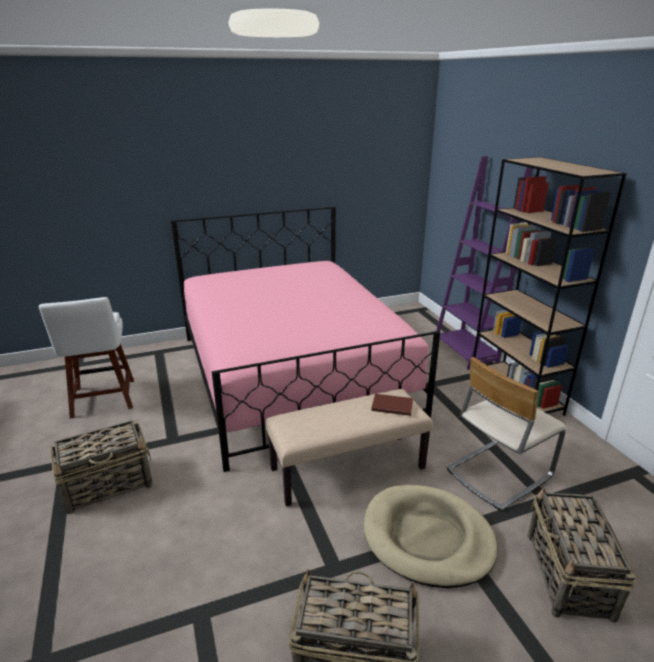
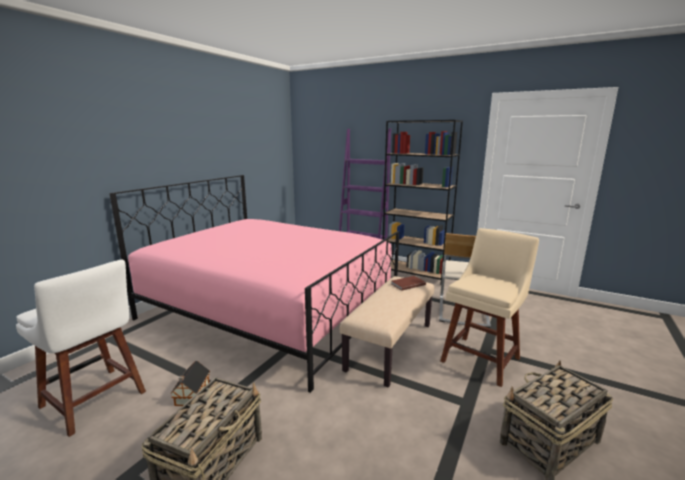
camera: 40 degrees left, 10 degrees down
(152, 426) = (191, 395): none -> toy house
(427, 538) = (482, 358): beige dog bed -> beige stool
(568, 576) = (552, 340): basket -> none

